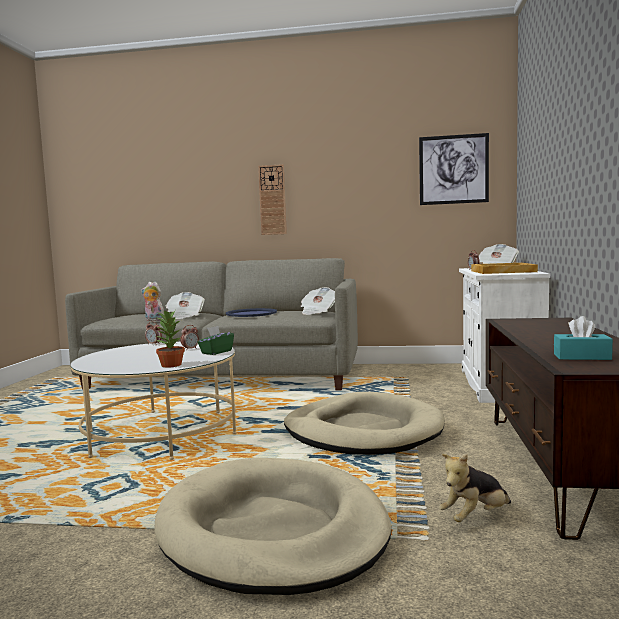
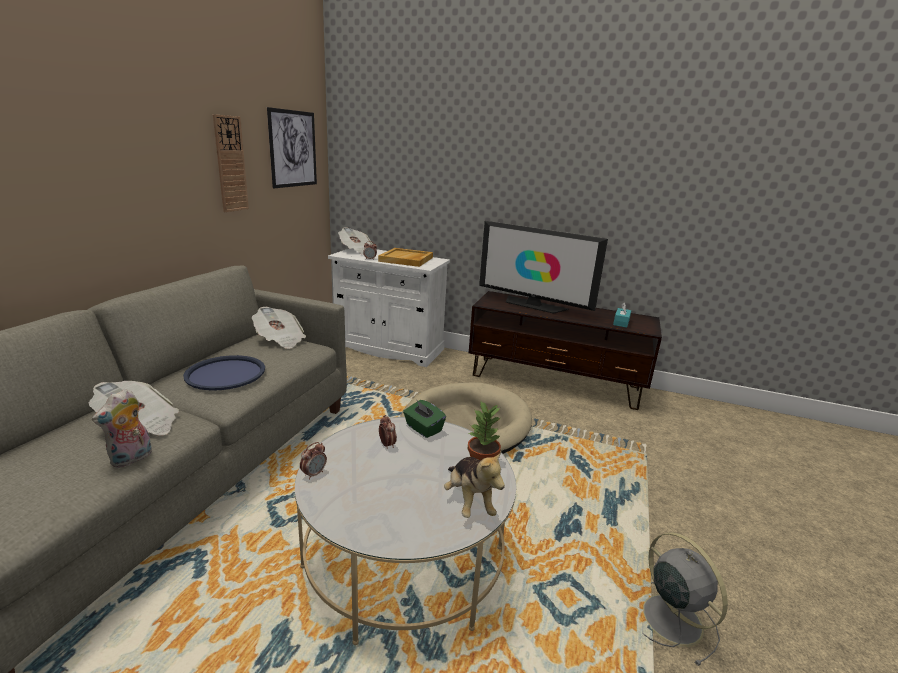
camera: 80 degrees left, 15 degrees up
(76, 536) = (669, 617): none -> grey fan
(272, 200) = (110, 183): wall clock -> wall clock (230, 164)
(272, 530) = (642, 498): beige dog bed -> none
(475, 517) = (617, 424): plush toy -> plush toy (469, 501)
(554, 329) = (533, 305): none -> television

